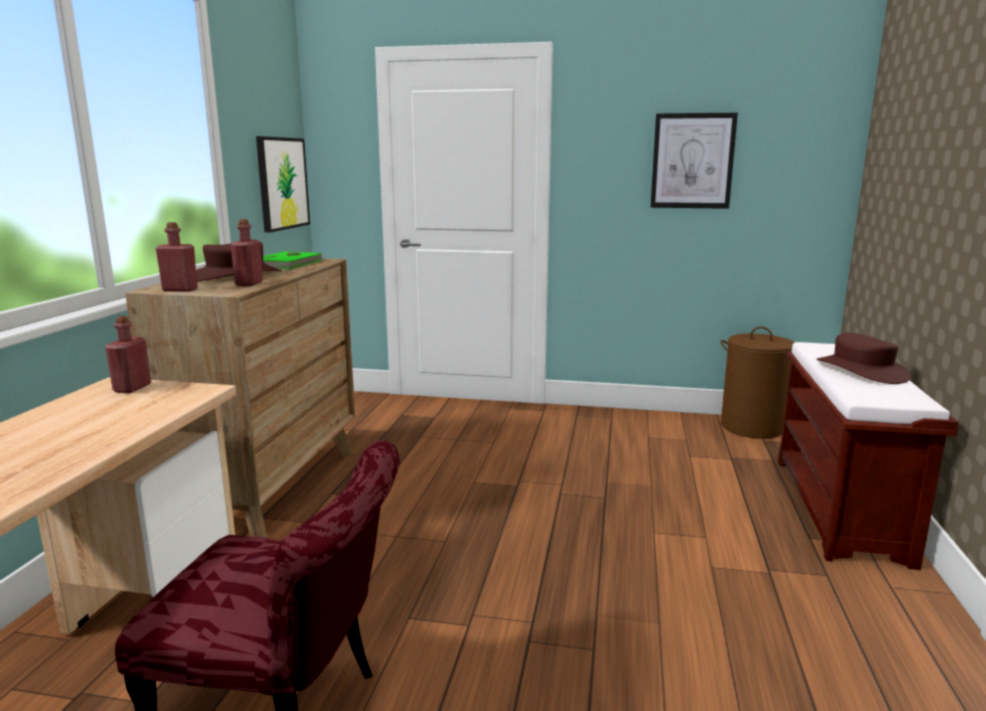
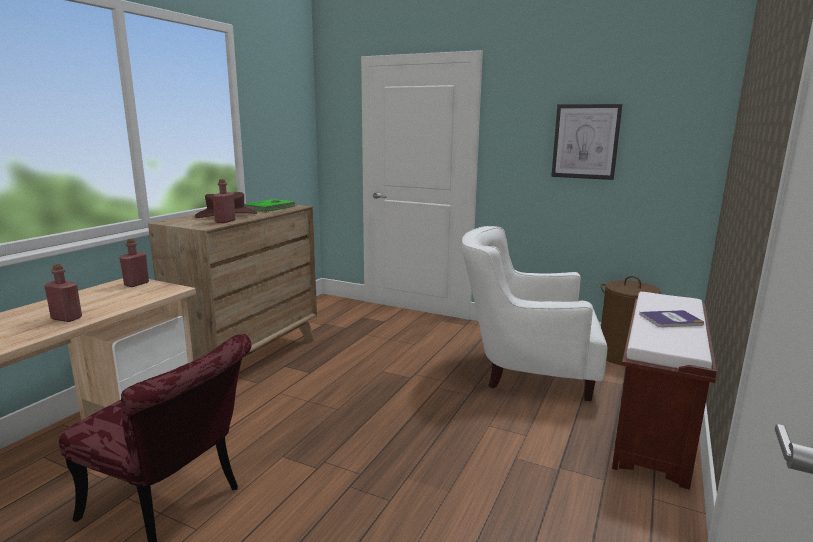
camera: 15 degrees right, 0 degrees up
(180, 290) = (180, 223): red bottle -> red bottle (66, 318)
(282, 183) = (293, 151): picture -> none
(654, 458) = (526, 370): none -> white armchair
(861, 370) = (671, 320): brown hat -> book

